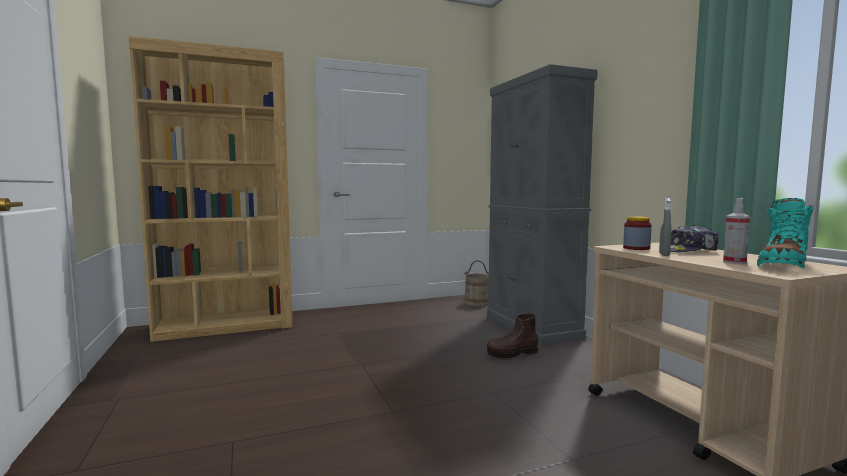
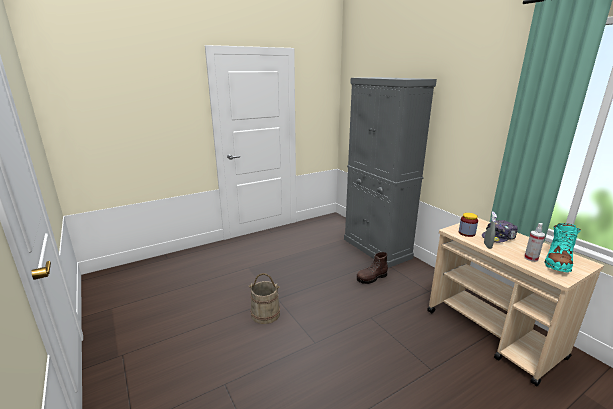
camera: 10 degrees left, 15 degrees up
(226, 326) = (161, 266): brown bookcase -> none
(477, 302) = (332, 224): beige bucket -> beige bucket (265, 314)

